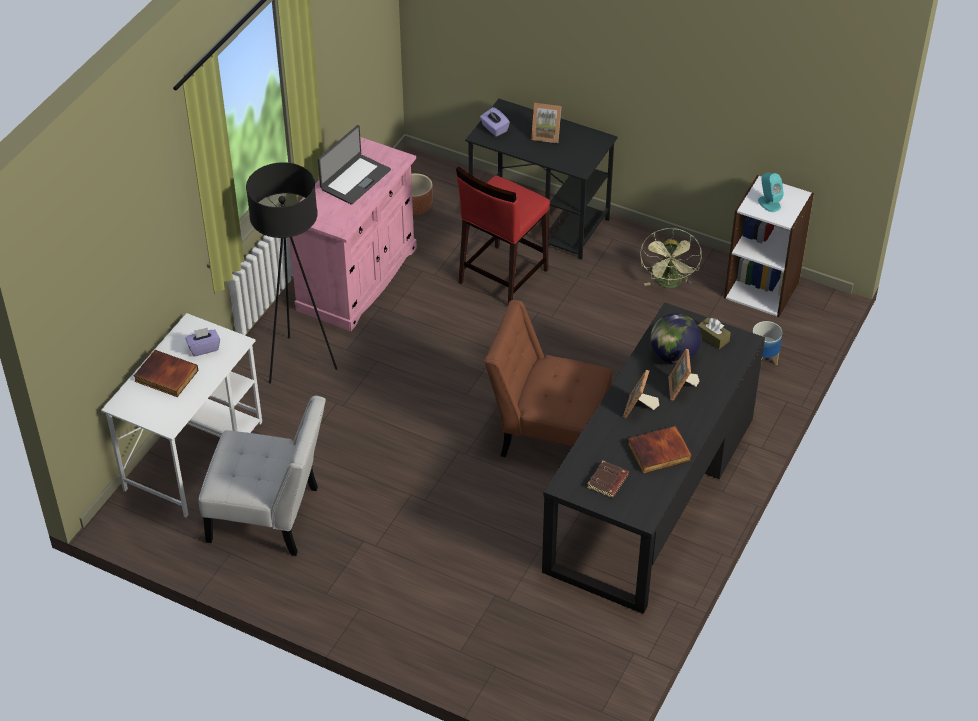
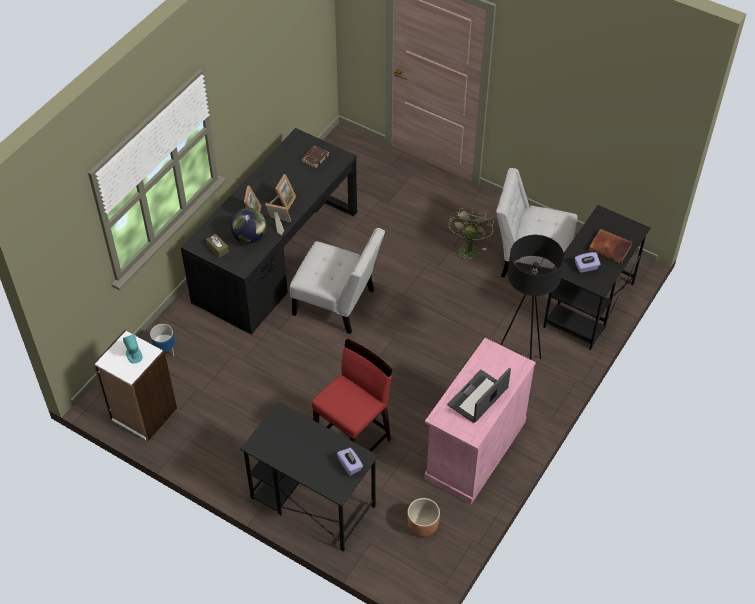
camera: 175 degrees left, 5 degrees up
(194, 455) = (588, 306): white desk -> black desk
(546, 135) = (304, 454): picture frame -> picture frame (278, 224)
(547, 433) = (338, 304): brown chair -> white chair
(659, 453) = (278, 173): book -> none
(669, 284) = (217, 425): green fan -> green fan (467, 248)

